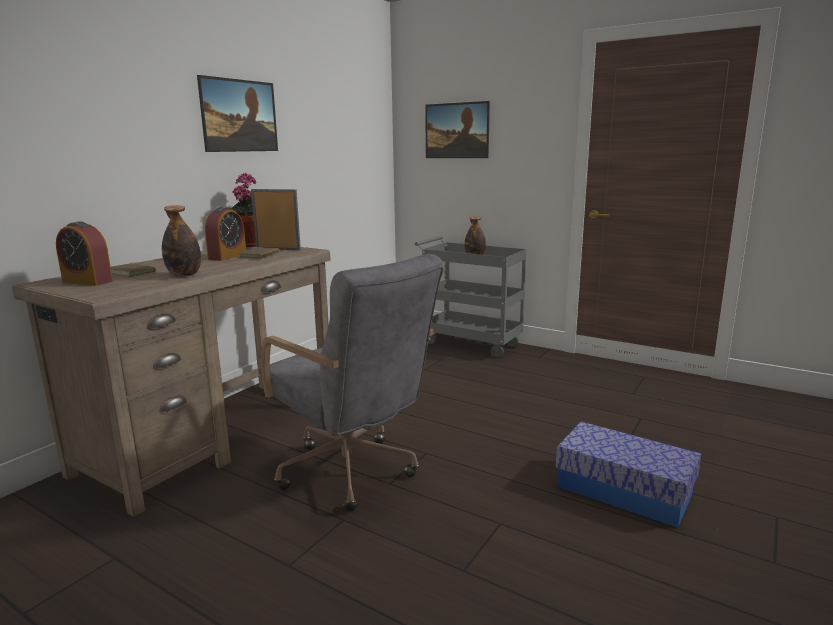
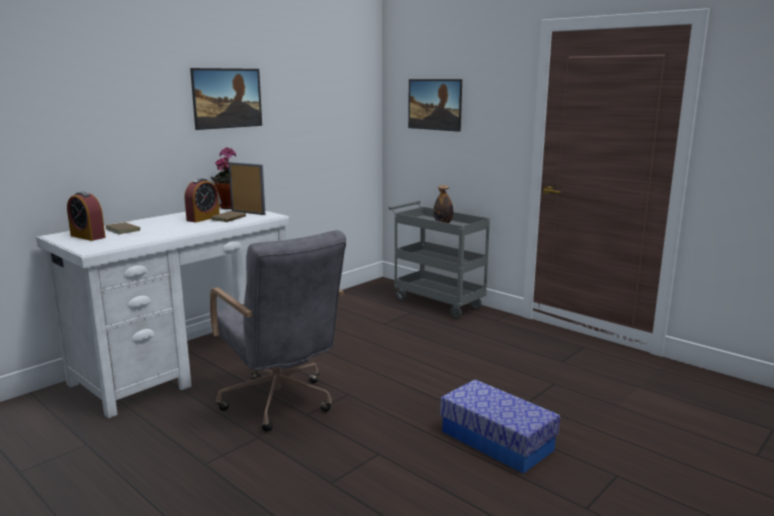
camera: 10 degrees right, 0 degrees up
(184, 275) = (159, 235): bottle -> none
(213, 436) = (185, 364): brown desk -> white desk

